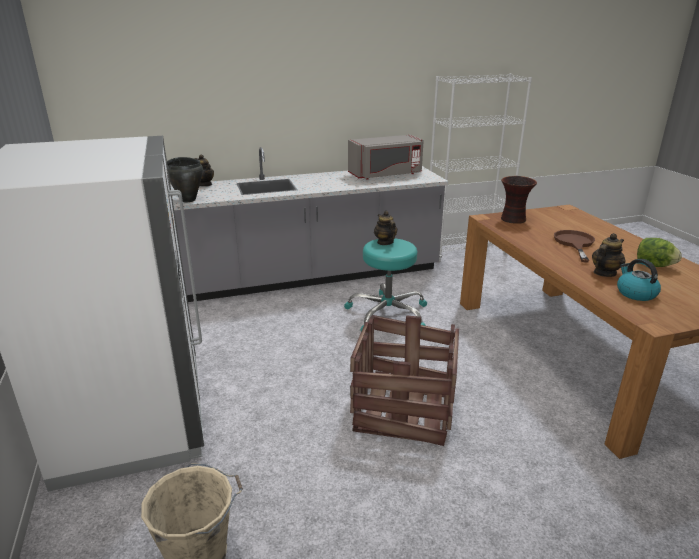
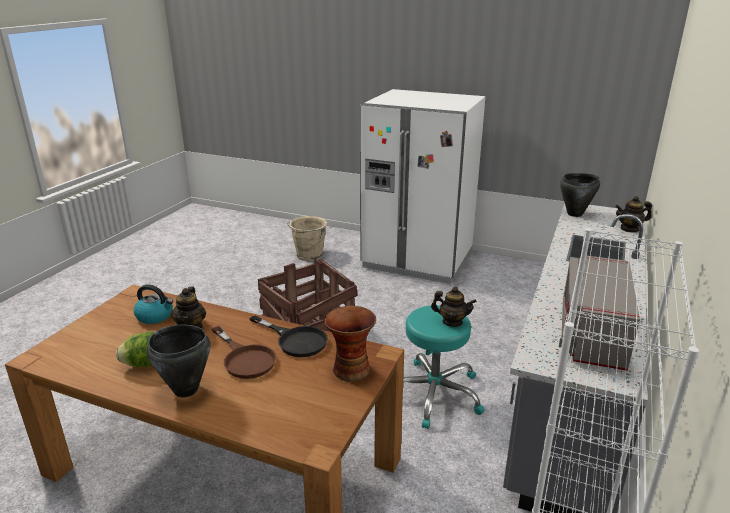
camera: 130 degrees right, 0 degrees up
(529, 239) = (295, 340): none -> black frying pan
(627, 244) = (186, 390): none -> black cooking pot

